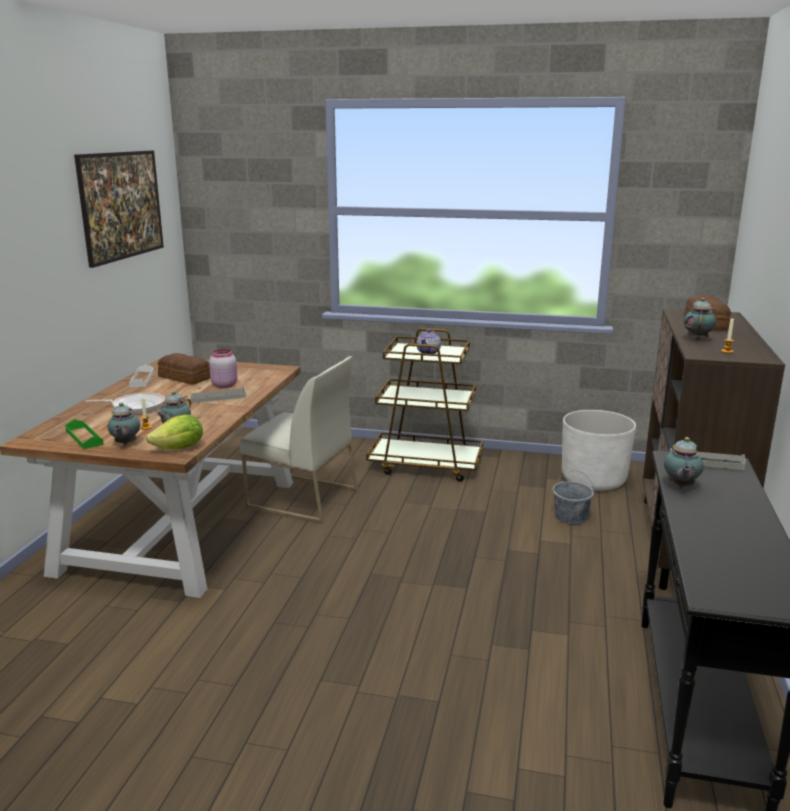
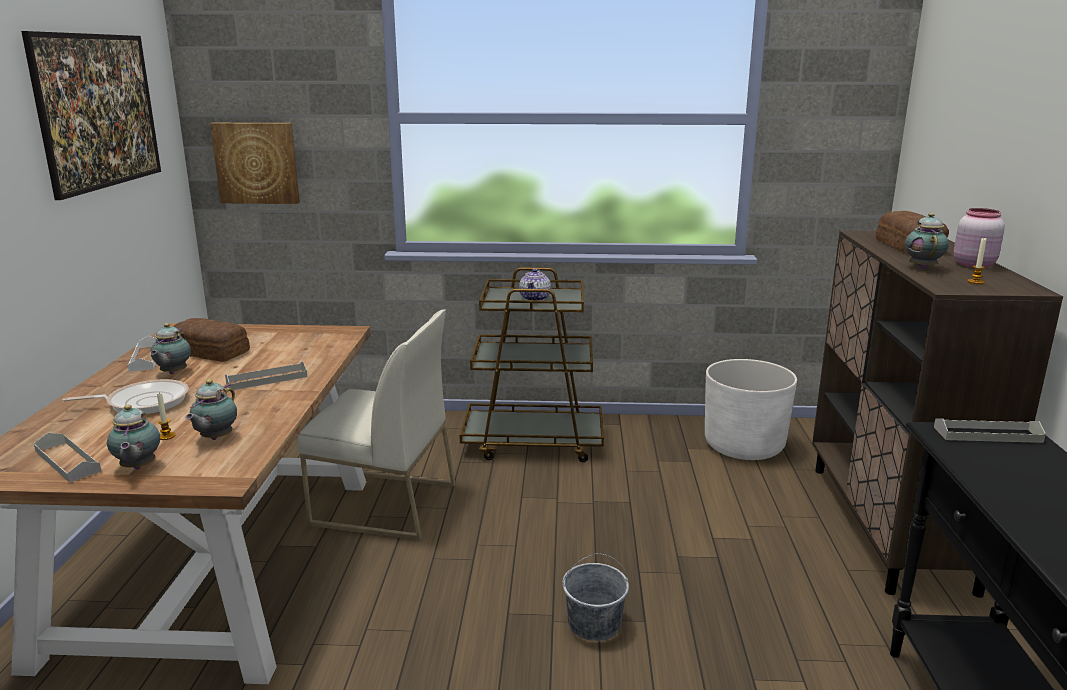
camera: 10 degrees left, 0 degrees up
(84, 437) = (67, 461): green tray -> grey tray
(179, 448) = (227, 469): lettuce -> none
(224, 385) = (271, 360): pink jar -> pink jar (972, 264)
(232, 242) = (257, 163): none -> picture
(571, 517) = (737, 499): grey bucket -> grey bucket (594, 623)
(680, 486) = (985, 476): teapot -> teapot (172, 373)

